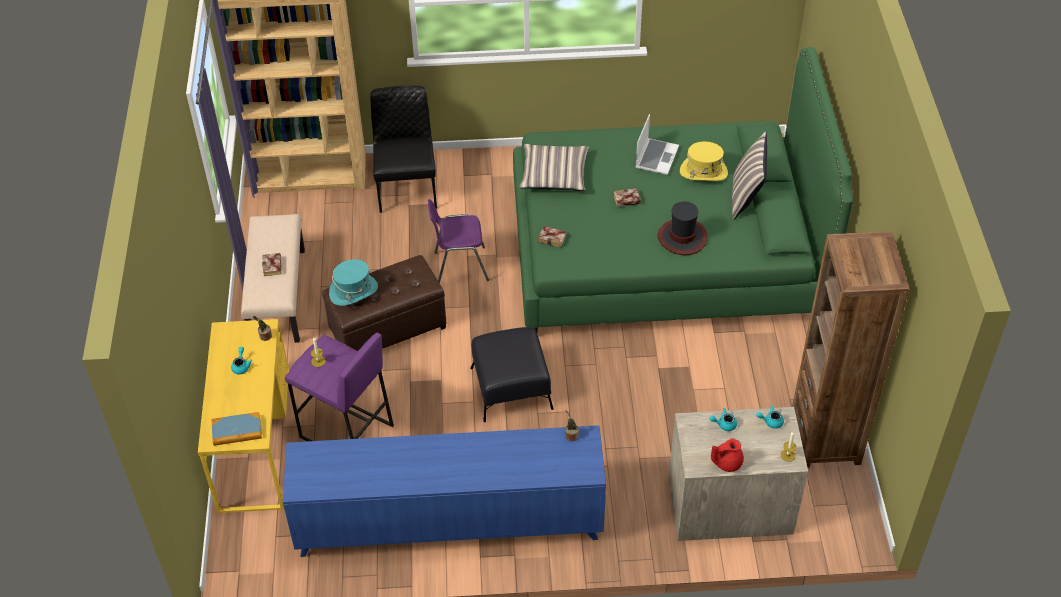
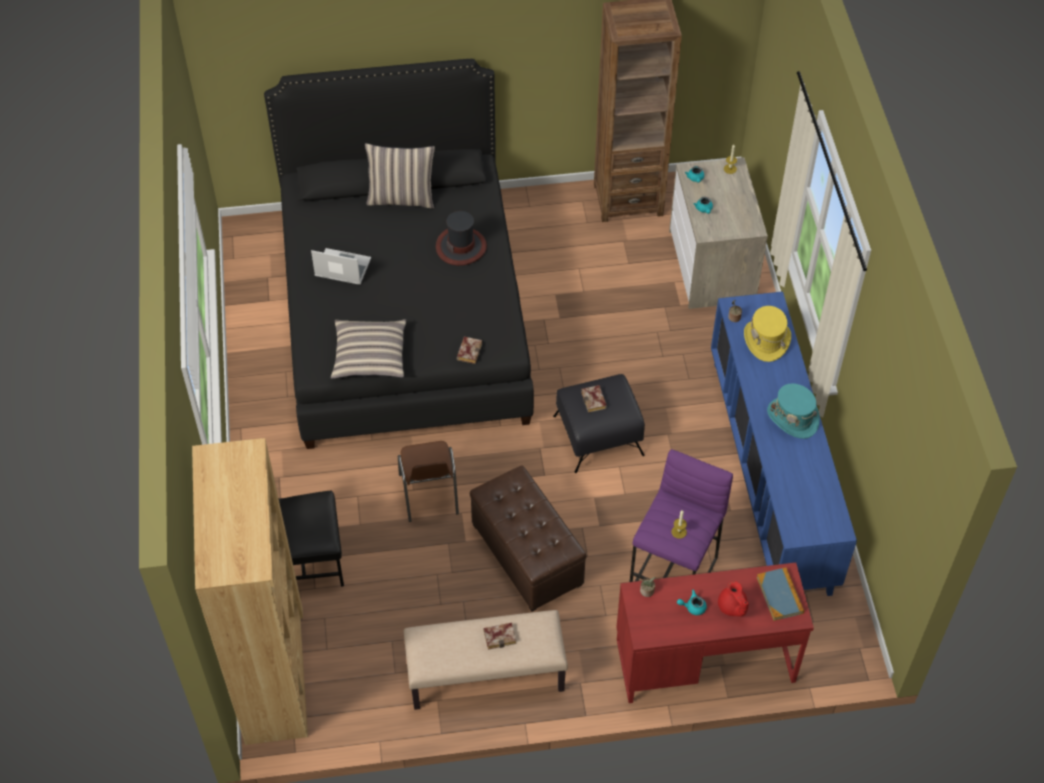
camera: 95 degrees left, 5 degrees up
(256, 446) = (704, 660): yellow desk -> red desk
(353, 291) = (534, 546): turquoise hat -> turquoise hat (792, 418)
(459, 266) = (429, 496): purple chair -> brown chair
(626, 200) = (409, 292): book -> book (595, 401)
(665, 252) = (403, 314): green bed -> black bed
(703, 172) = (365, 230): yellow hat -> yellow hat (766, 340)
(726, 463) = (746, 208): red teapot -> red teapot (732, 607)

